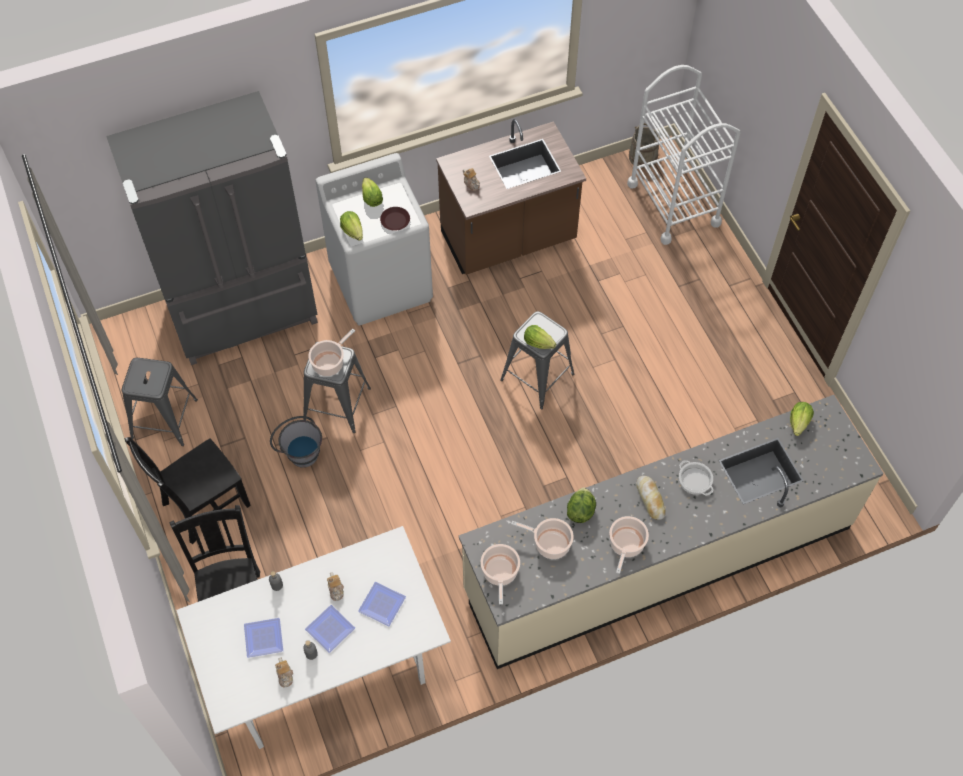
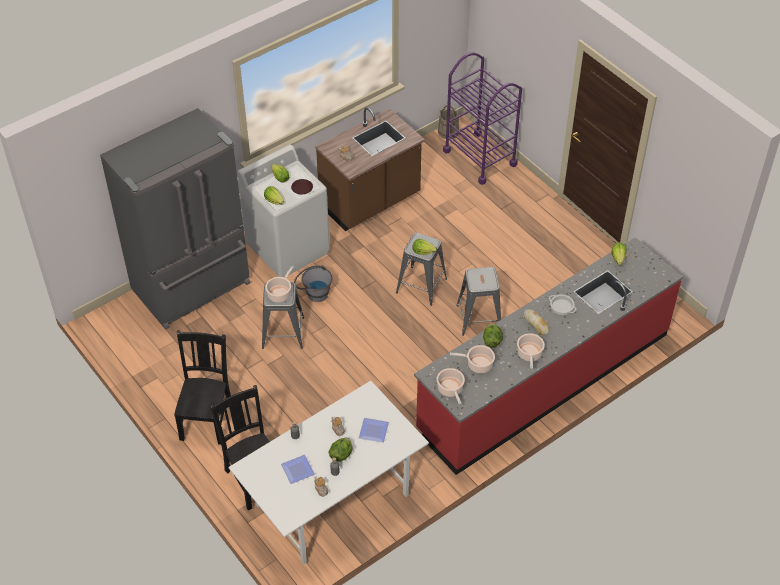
camera: 15 degrees left, 10 degrees down
(164, 419) = (157, 369): grey stool -> grey stool (478, 318)
(203, 506) = (207, 419): black chair -> black chair turned 150 degrees clockwise
(299, 451) = (266, 369): grey bucket -> grey bucket (314, 293)
(328, 629) = (341, 454): plate -> lettuce
(658, 558) = (544, 381): beige counter -> red counter
(673, 204) = (480, 157): white cart -> purple cart

